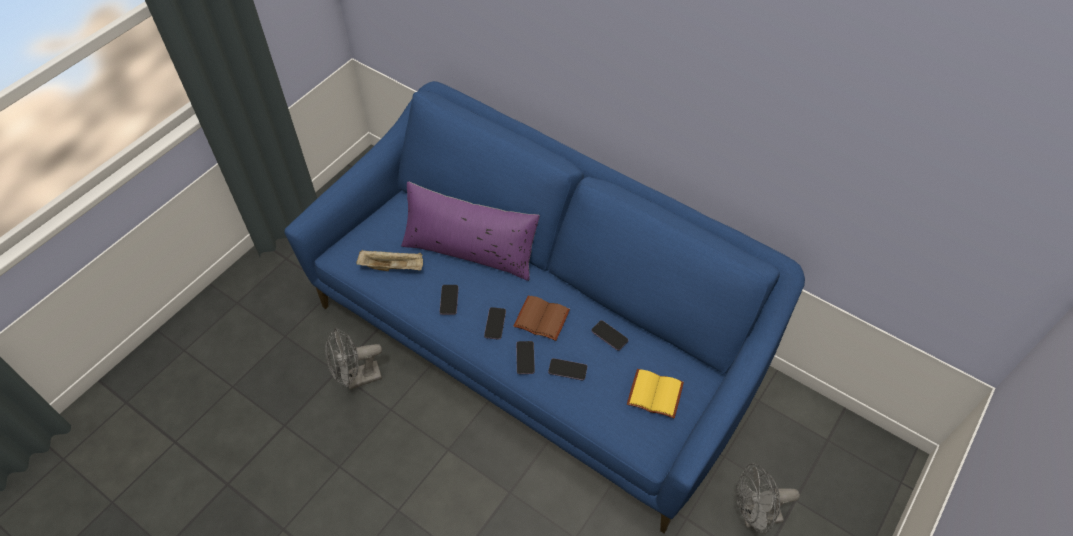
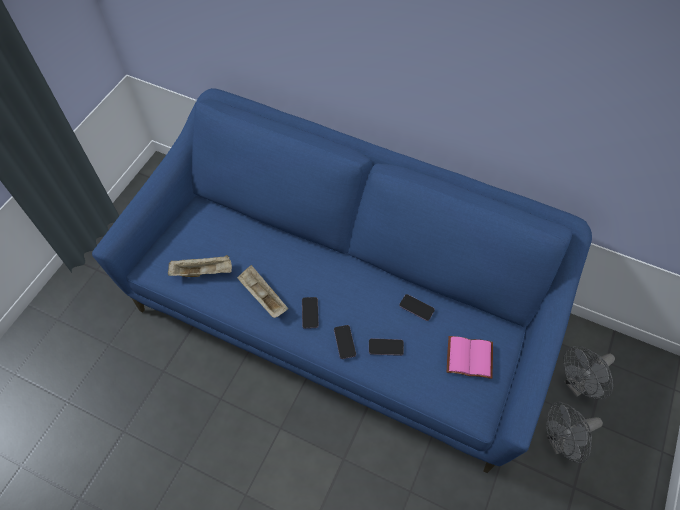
camera: 10 degrees left, 5 degrees up
(357, 379) = (184, 374): grey fan -> grey fan (577, 385)
(449, 300) = (262, 296): phone -> beige tray
(470, 250) = (272, 244): purple pillow -> none
(540, 319) = (351, 302): brown book -> none
(656, 393) = (470, 356): yellow book -> pink book

